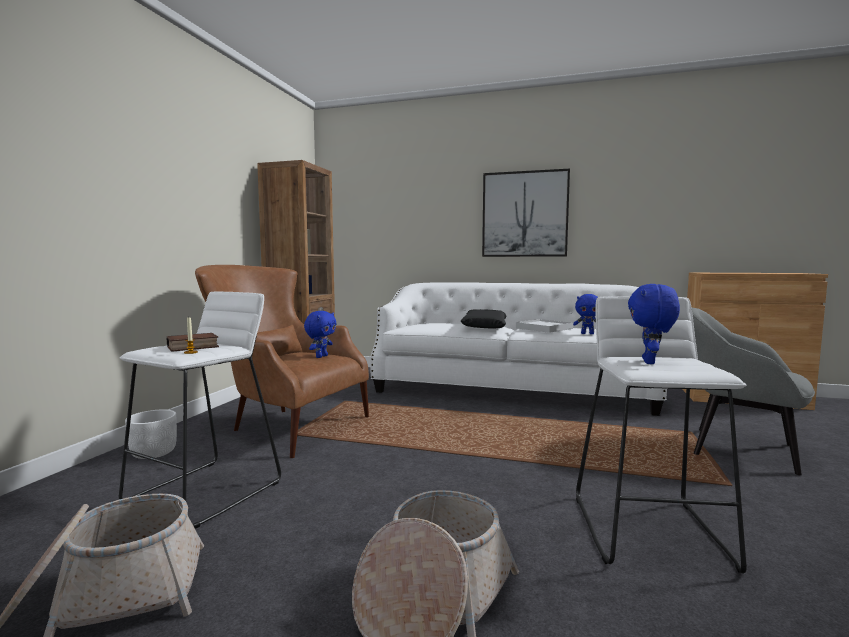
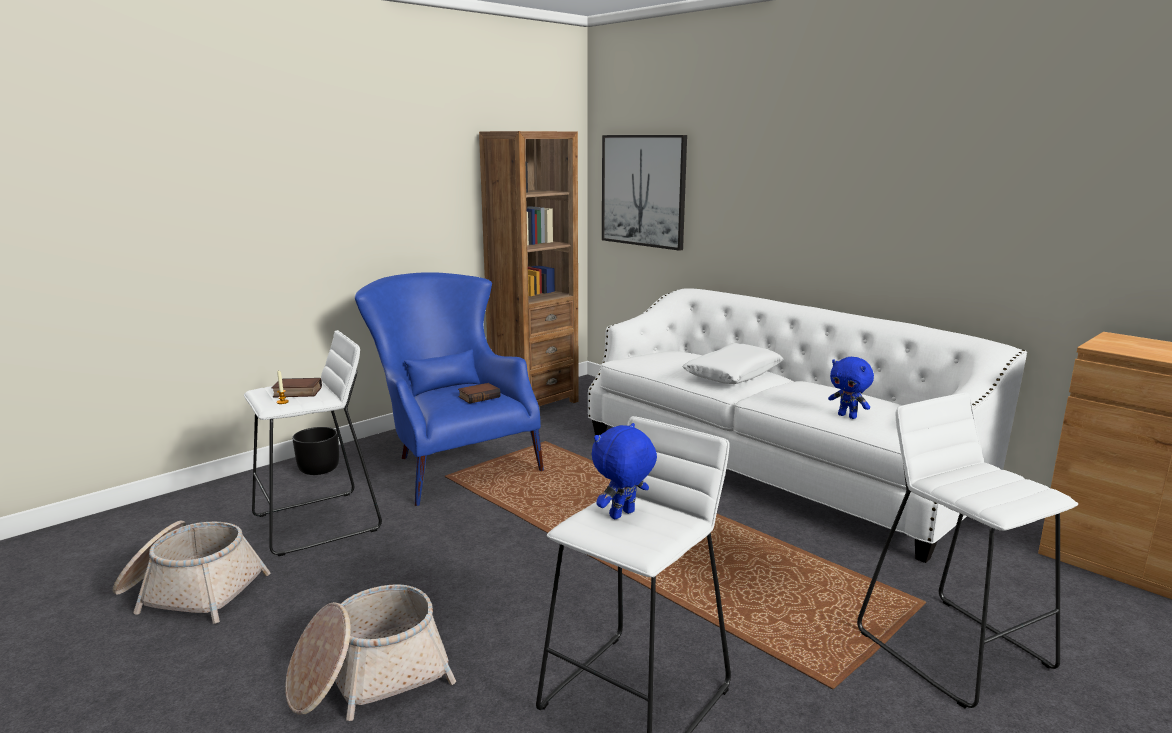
camera: 30 degrees right, 10 degrees up
(154, 453) = (319, 469): white planter -> black planter
(283, 425) = (450, 461): brown armchair -> blue armchair
(321, 356) = (479, 396): blue plush toy -> book
(484, 327) = (732, 374): black pillow -> white pillow
(524, 214) = (844, 200): picture -> picture (643, 190)
(544, 328) = (804, 393): white tray -> none
(739, 449) = (953, 648): grey armchair -> white stool

